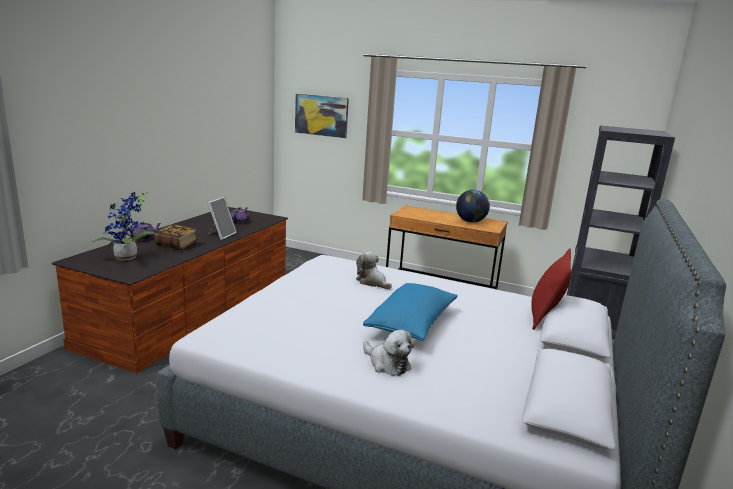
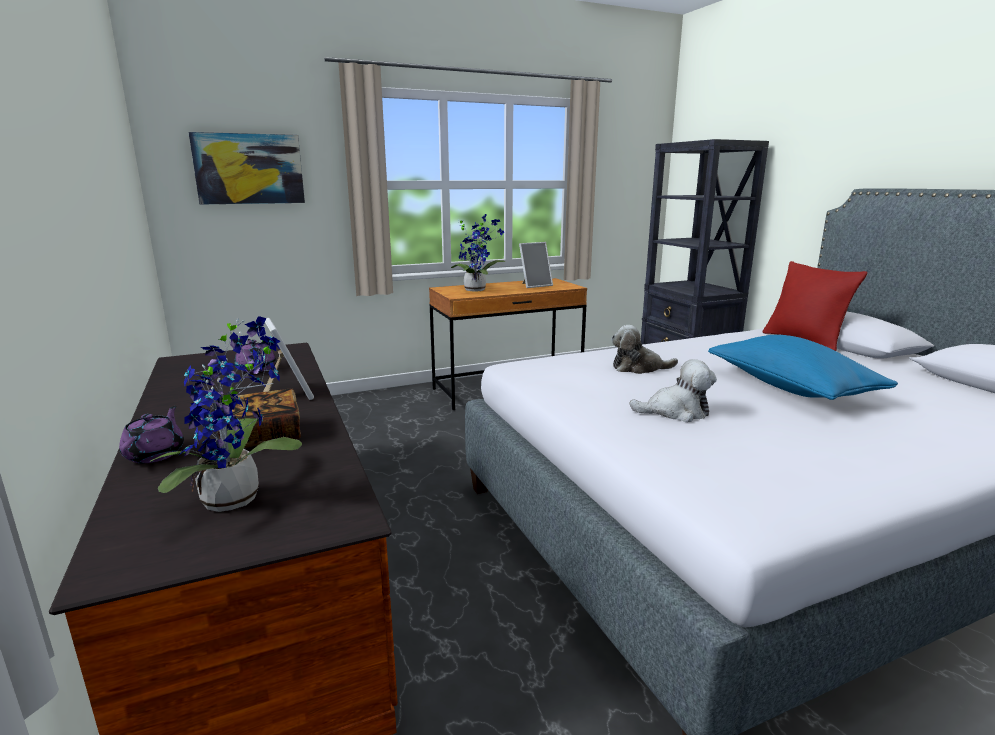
camera: 45 degrees left, 0 degrees up
(387, 364) = (908, 430): plush toy -> plush toy (676, 412)
(425, 214) = (477, 289): none -> potted plant
(471, 221) = (534, 285): globe -> picture frame

